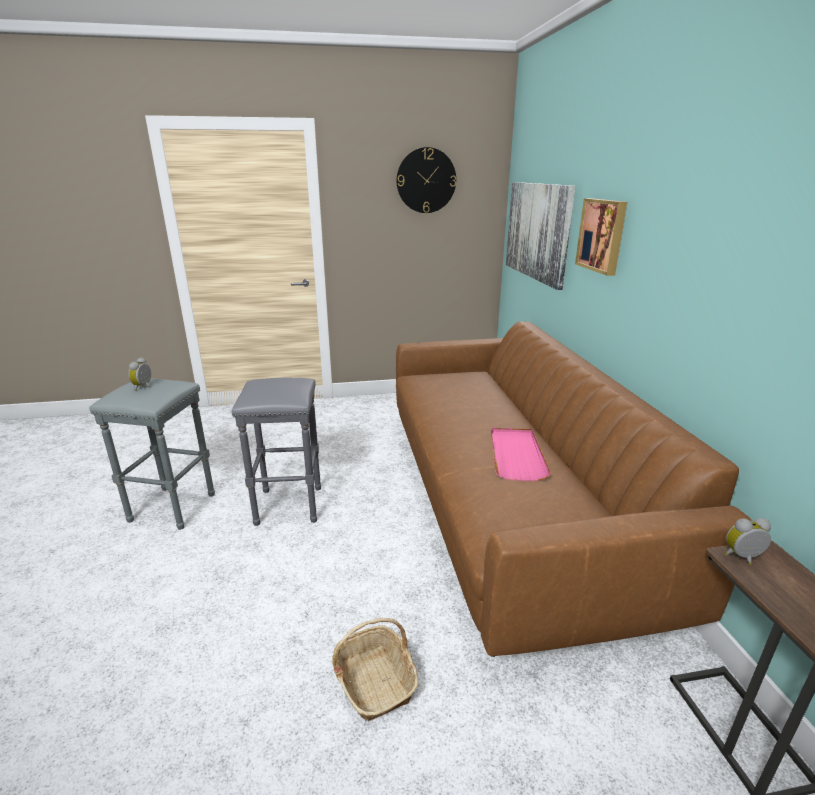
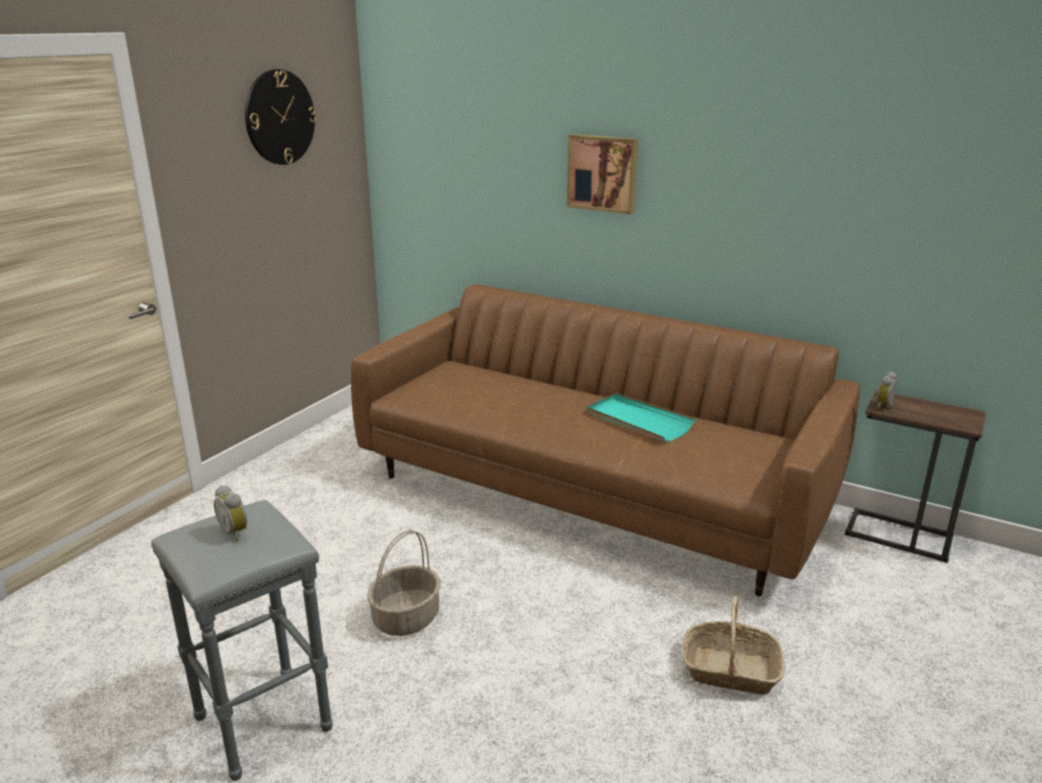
camera: 50 degrees left, 0 degrees up
(290, 504) = (406, 617): grey stool -> basket
(516, 455) = (638, 421): pink tray -> turquoise tray
(537, 231) = (462, 172): picture -> none

